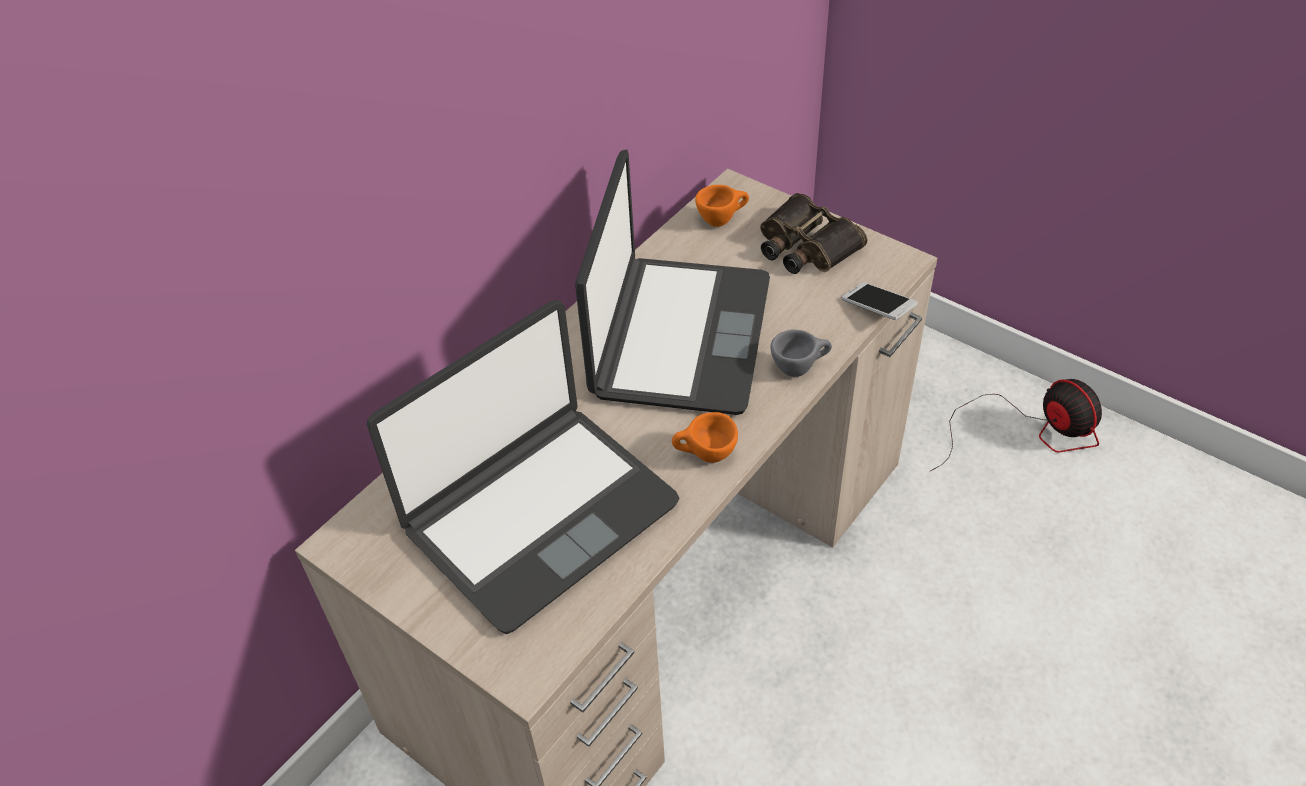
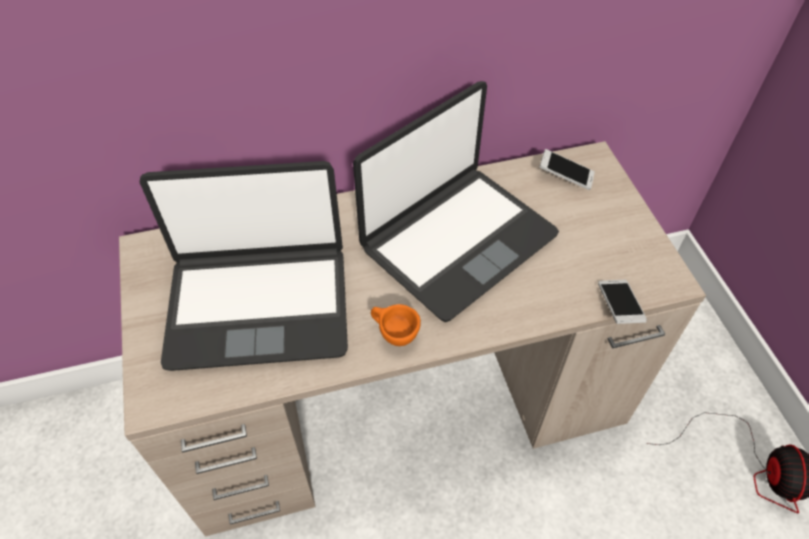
camera: 35 degrees right, 5 degrees up
(722, 220) = (565, 176): orange cup -> phone
(799, 368) = (518, 315): grey cup -> none
(804, 246) = (608, 227): binoculars -> none

